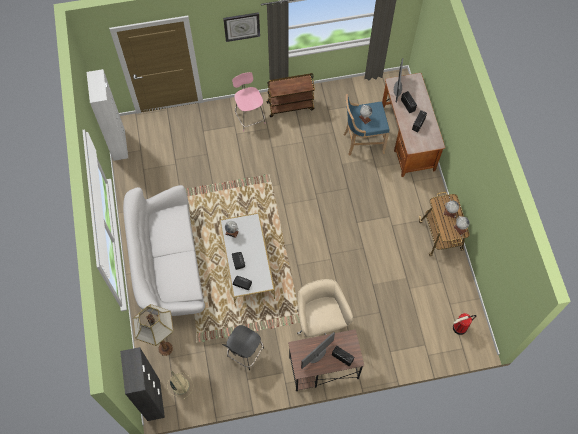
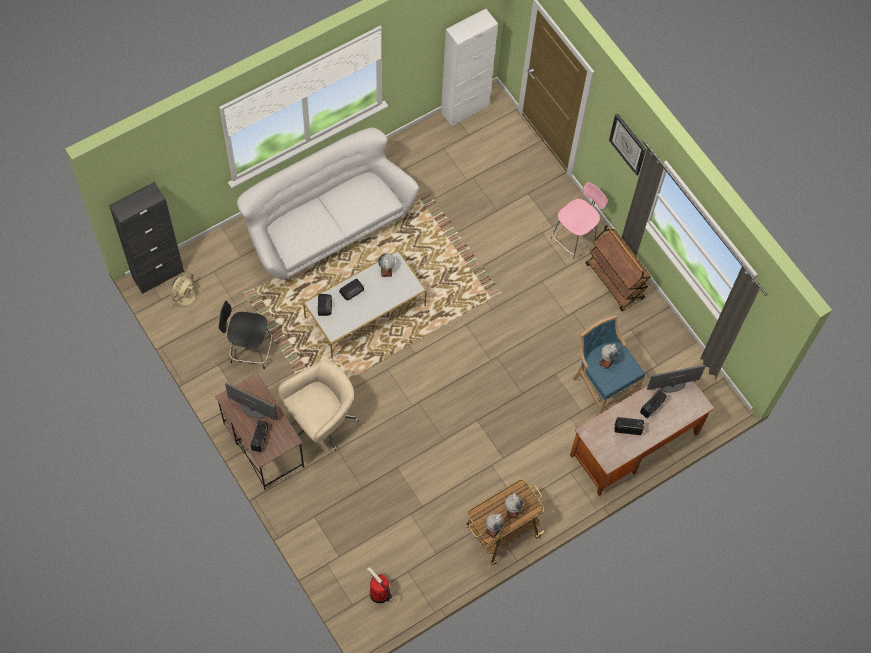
camera: 65 degrees right, 0 degrees up
(165, 349) = (223, 262): floor lamp -> none

